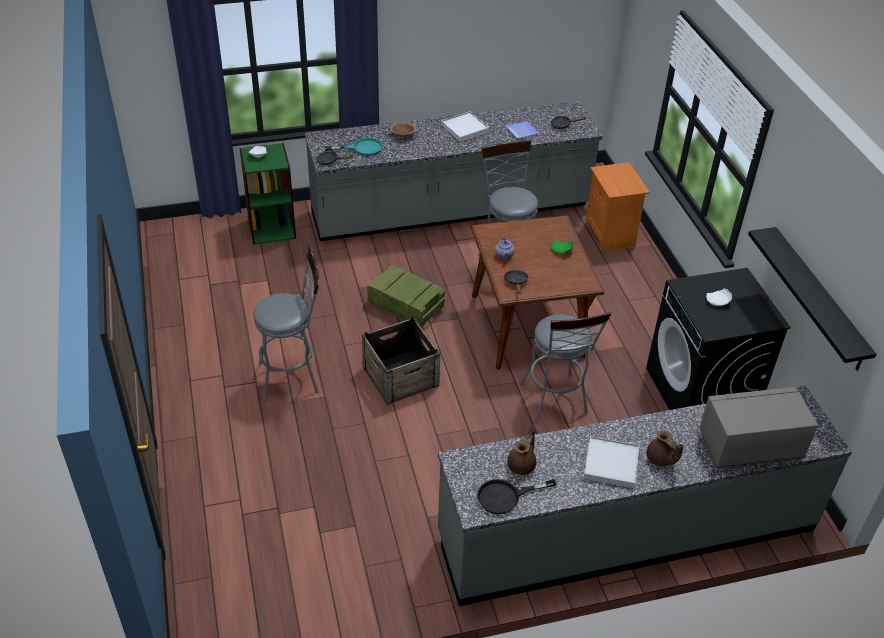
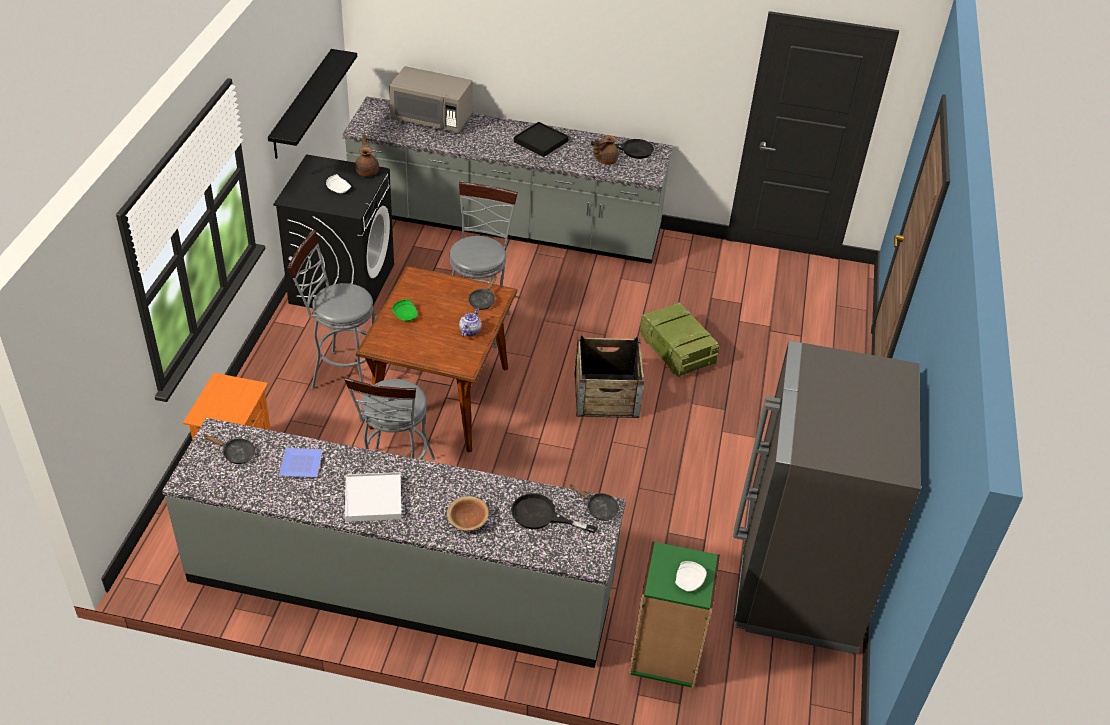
camera: 155 degrees left, 0 degrees up
(196, 295) = (797, 578): none -> grey fridge
(294, 376) = (713, 433): grey stool -> grey stool (342, 374)
(362, 148) = (541, 516): turquoise frying pan -> black frying pan
(404, 306) = (555, 468): crate -> crate (677, 351)
(611, 464) = (541, 141): white tray -> black tray
(661, 459) = (503, 133): brown teapot -> brown teapot (367, 171)

